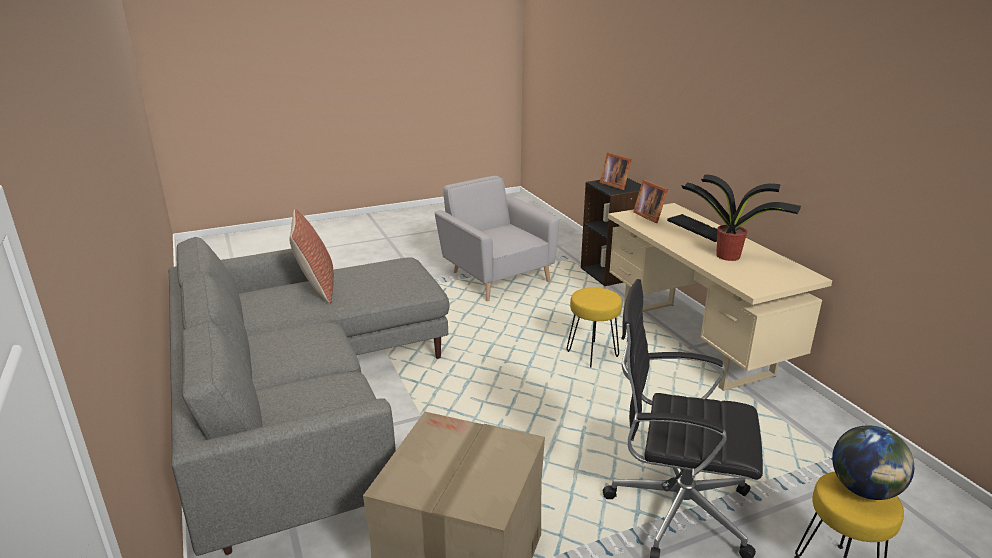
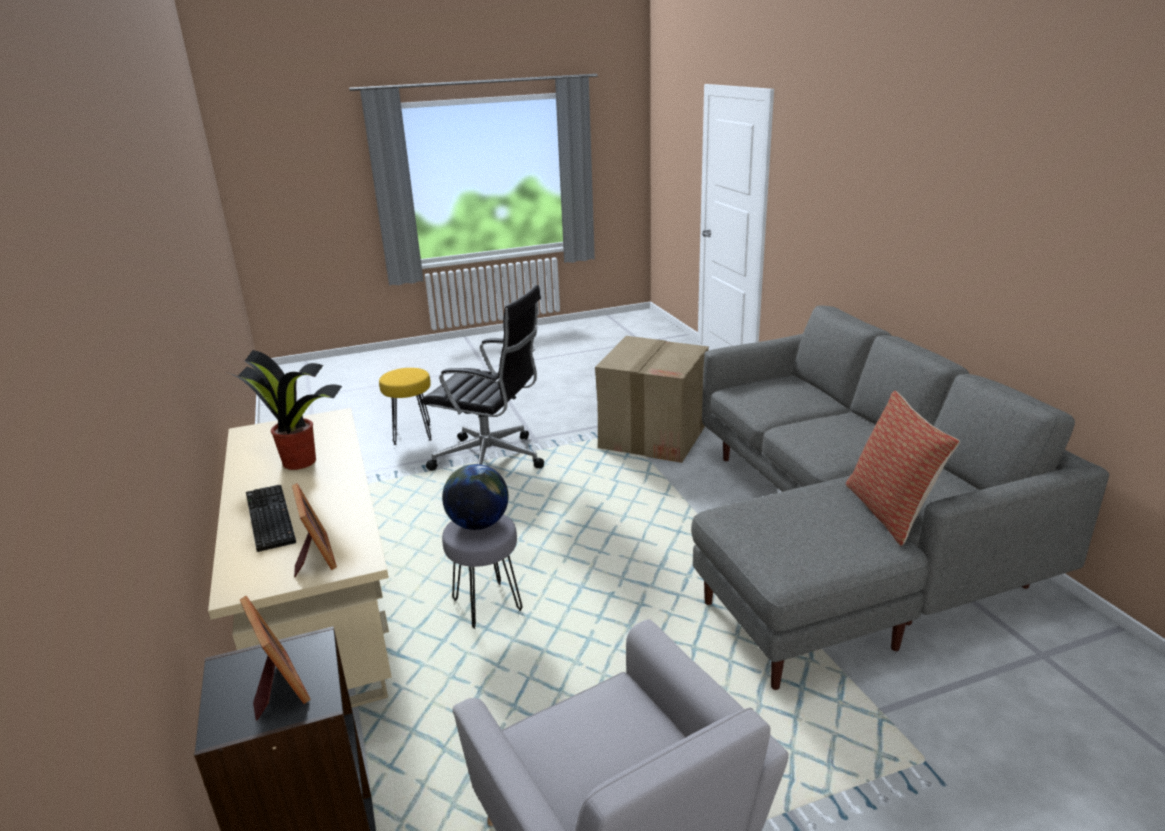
camera: 175 degrees left, 0 degrees up
(591, 354) = (488, 606): yellow stool -> grey stool
(864, 490) = (397, 376): globe -> globe (478, 524)

